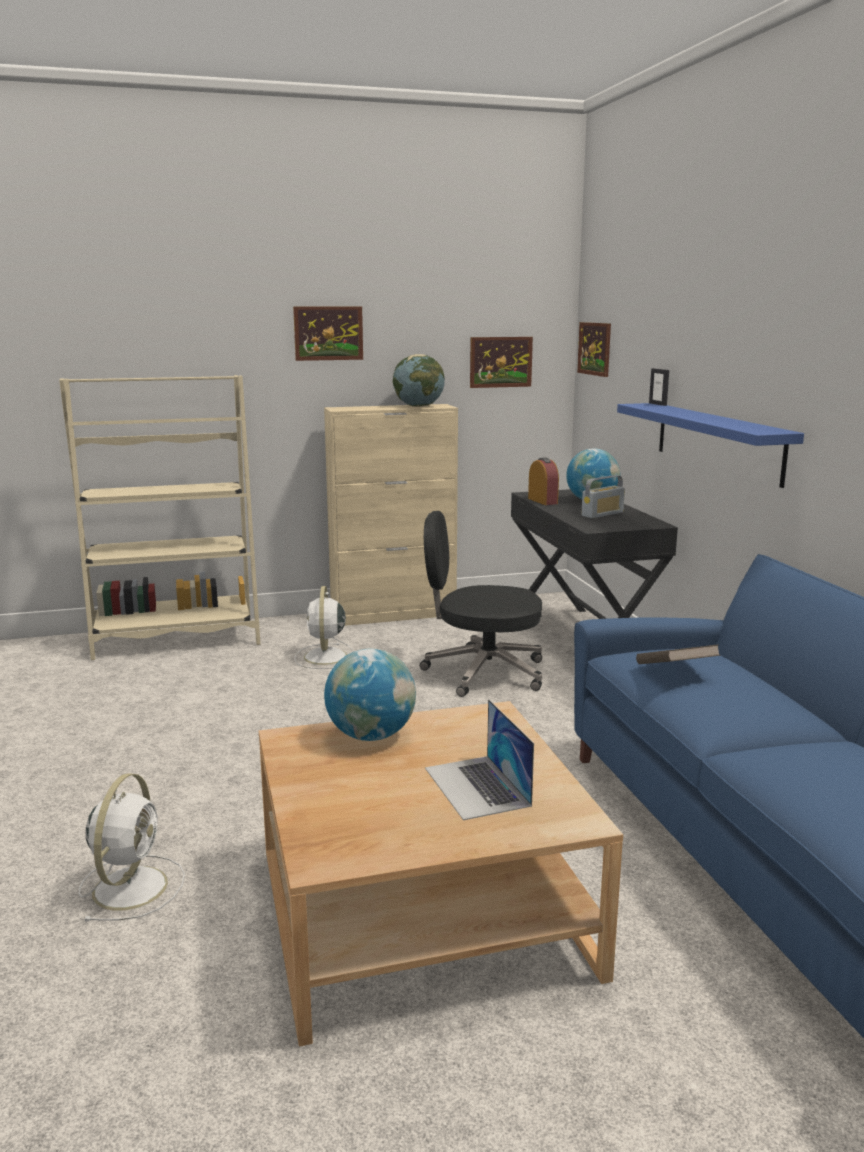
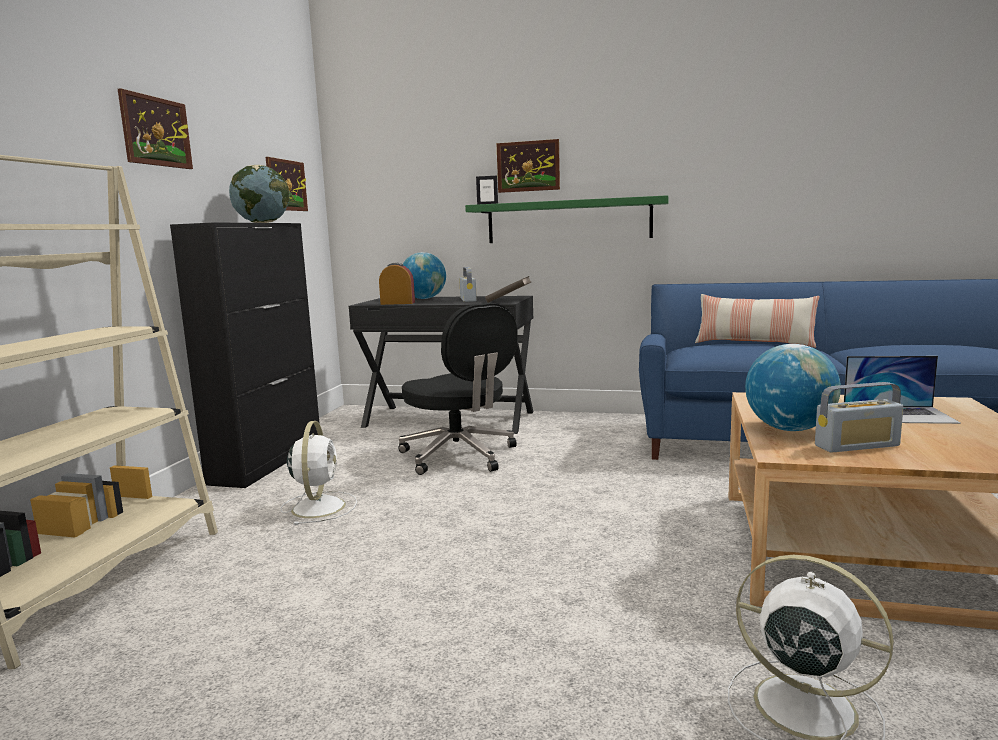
camera: 60 degrees left, 5 degrees down
(325, 657) = (319, 506): white fan -> white fan turned 120 degrees counterclockwise
(331, 767) = (857, 446): none -> radio
(394, 614) = (268, 461): beige cabinet -> black cabinet
(482, 672) = (460, 456): black office chair -> black office chair turned 75 degrees counterclockwise
(594, 348) = (363, 174): picture -> picture (528, 166)
(675, 672) = (743, 348): brown book -> brown book (508, 300)
(717, 441) = (568, 221): blue shelf -> green shelf
(744, 677) = (754, 343): none -> pillow

